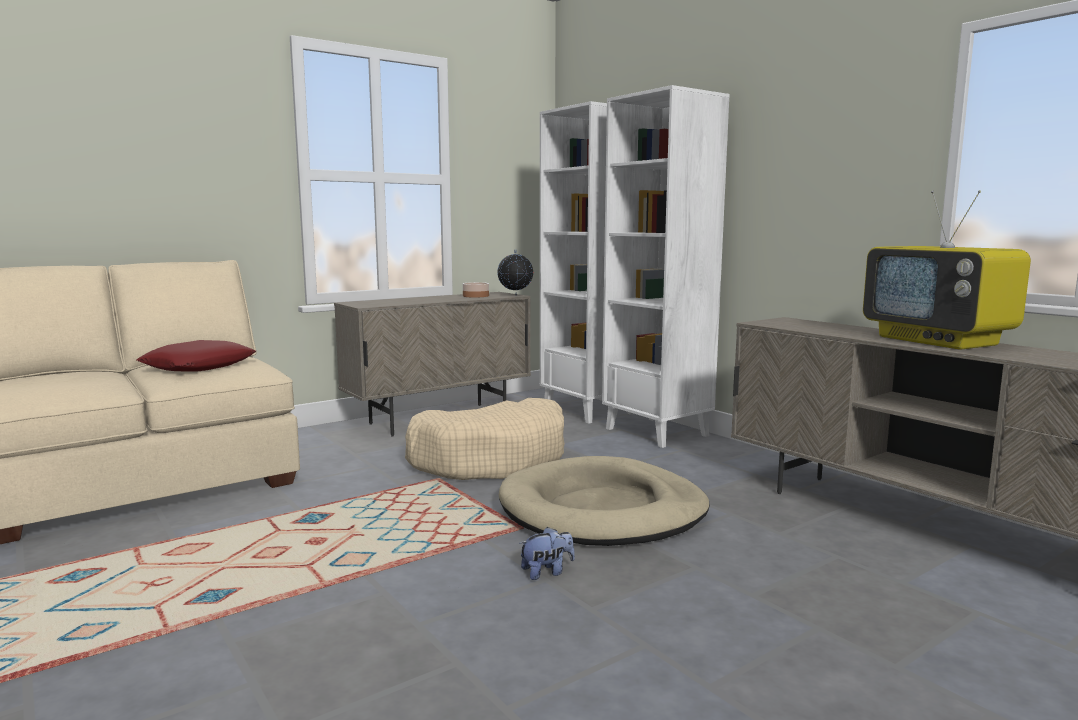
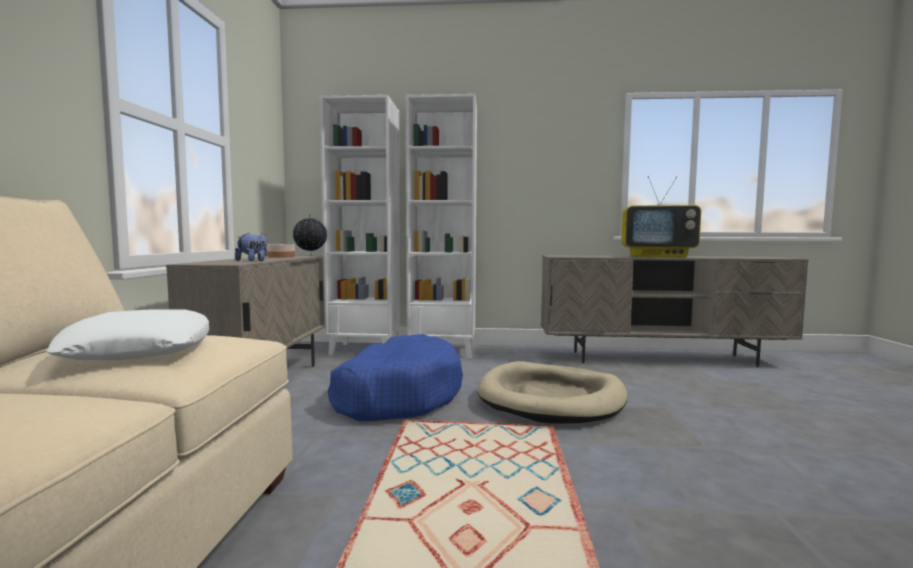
camera: 50 degrees left, 5 degrees down
(199, 366) = (140, 349): red pillow -> white pillow
(490, 459) = (397, 395): beige dog bed -> blue dog bed
(547, 572) = (638, 441): plush toy -> plush toy (253, 261)

